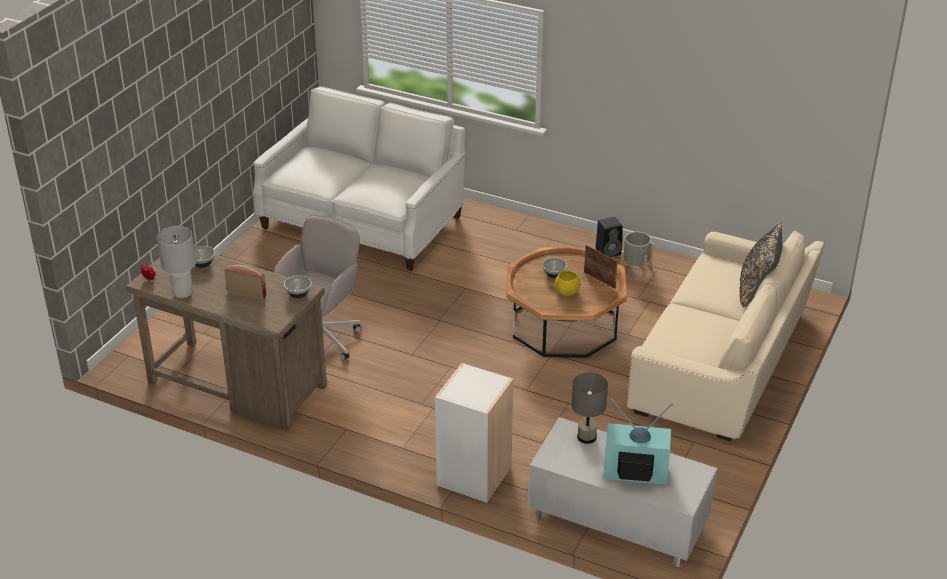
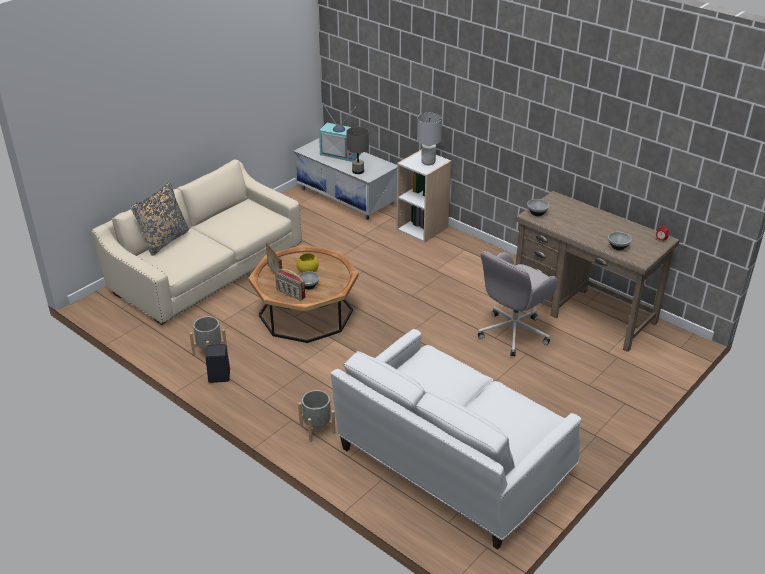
camera: 165 degrees left, 0 degrees up
(183, 294) = (630, 225): grey table lamp -> grey table lamp (428, 163)
(247, 294) = (578, 218): radio -> radio (290, 294)
(489, 227) = (317, 429): none -> grey planter

